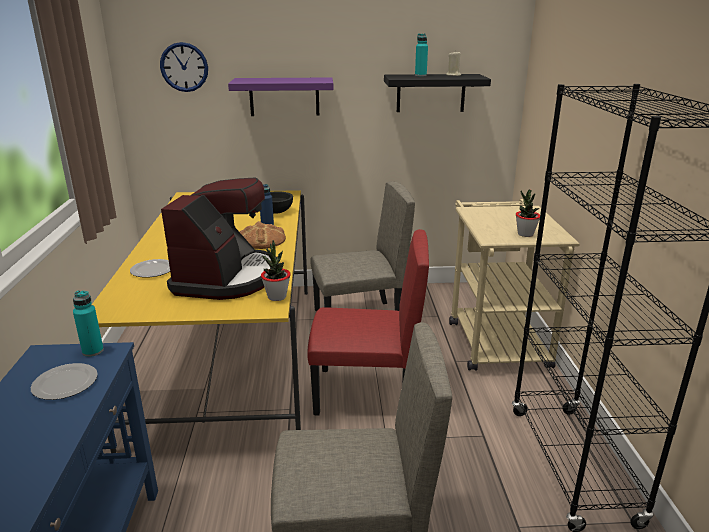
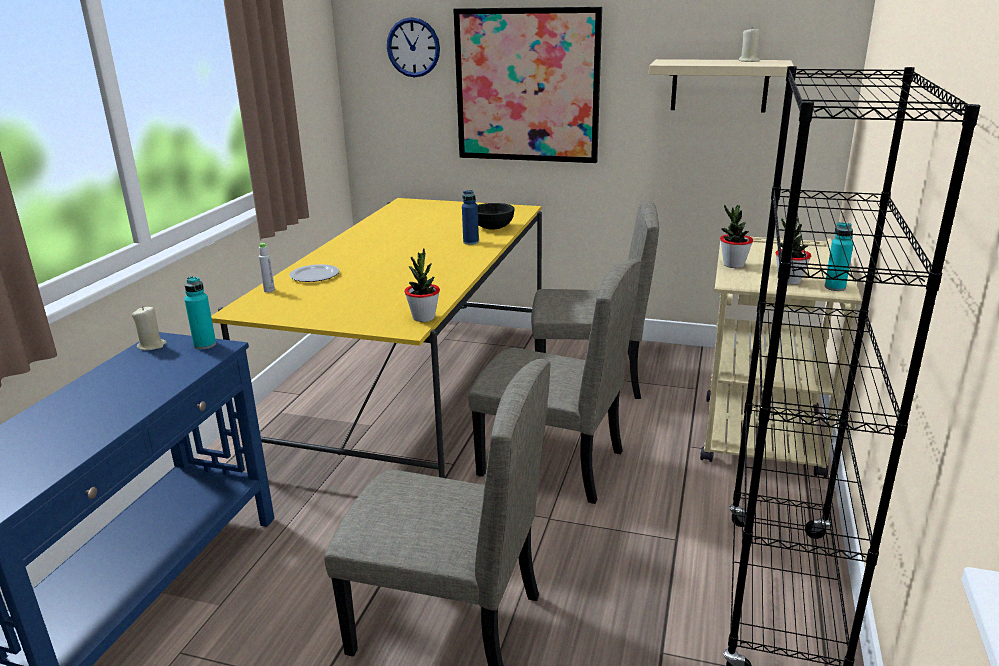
camera: 20 degrees right, 0 degrees up
(38, 360) = (152, 346): none -> beige candle
(66, 384) = (162, 370): plate -> none
(119, 289) = (269, 290): none -> grey bottle
(227, 278) = (385, 292): coffee machine -> none
(261, 240) = (452, 257): bread -> none
(284, 96) = (527, 86): purple shelf -> picture
(365, 394) = (551, 464): red chair -> beige chair
(420, 75) = (701, 61): turquoise bottle -> turquoise bottle (835, 287)
(430, 93) = (719, 85): black shelf -> beige shelf
(480, 225) = (733, 265): none -> potted plant

